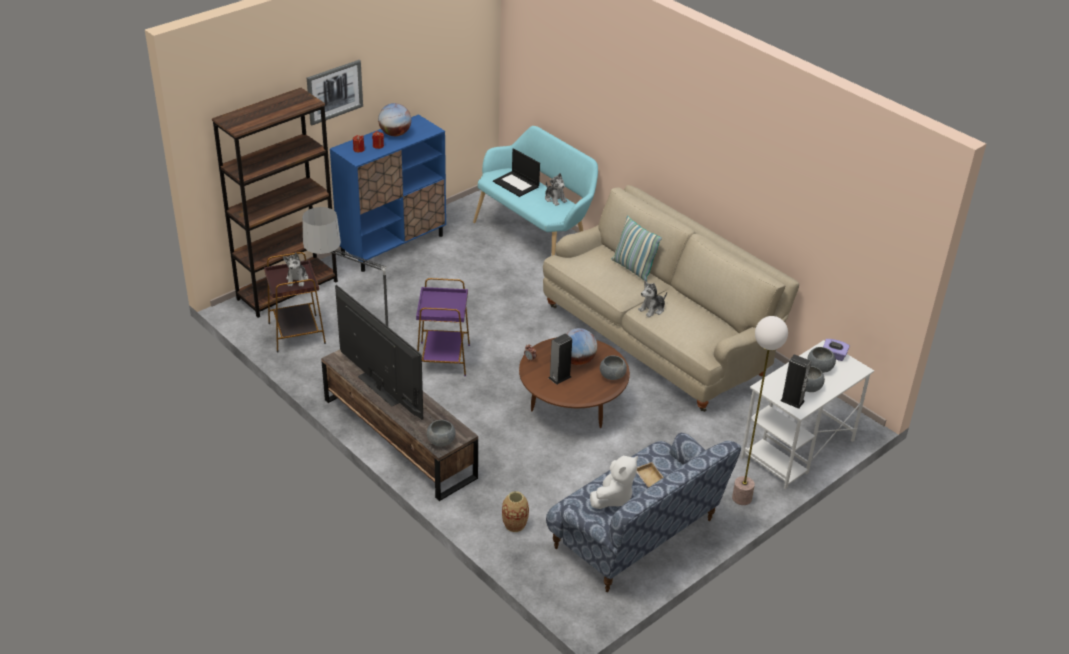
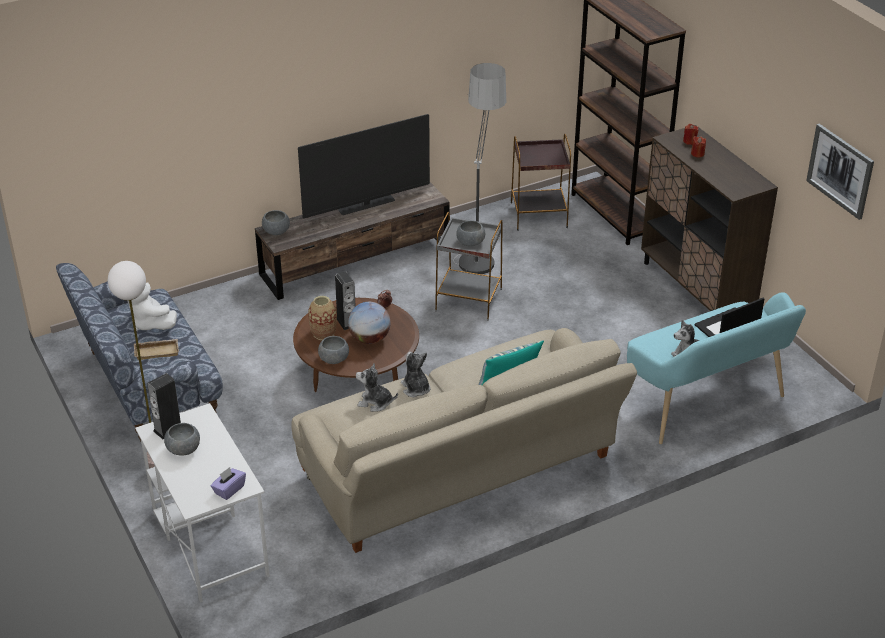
camera: 105 degrees right, 0 degrees up
(297, 279) = (541, 159): plush toy -> plush toy (375, 402)
(334, 91) = (717, 71): picture -> picture (840, 170)
(393, 245) = (697, 288): blue cabinet -> brown cabinet
(395, 134) = (726, 167): globe -> none
(443, 359) = (469, 300): purple side table -> grey side table
(514, 525) = (206, 313): vase -> vase (323, 333)
(819, 368) = (212, 469): grey bowl -> grey bowl (470, 242)

